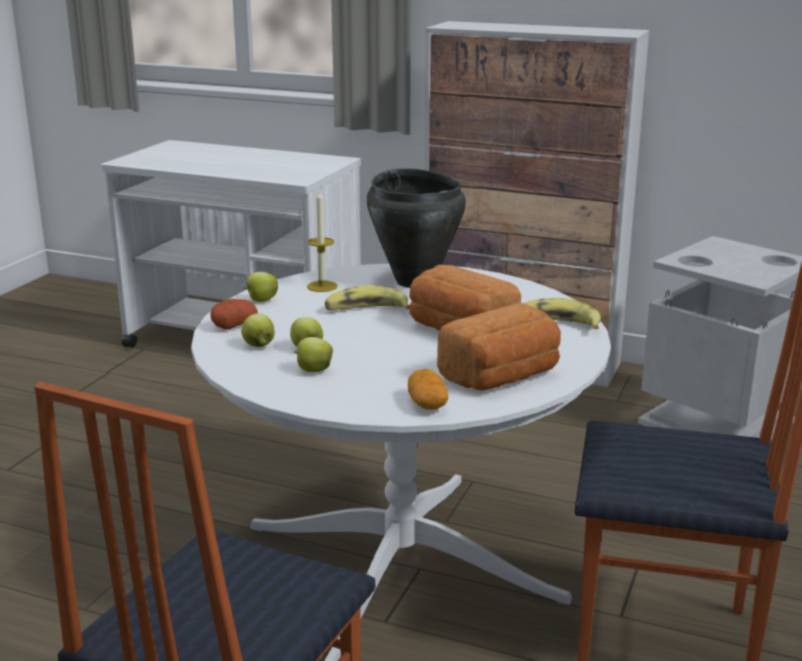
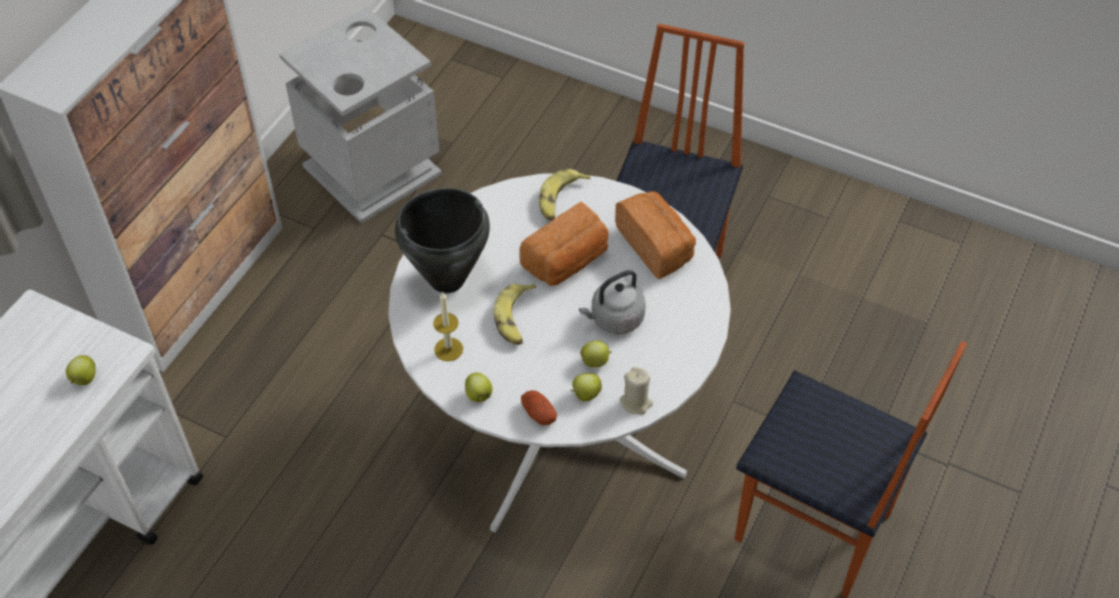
camera: 85 degrees left, 30 degrees up
(244, 371) = (636, 402): none -> beige candle
(313, 370) = (638, 357): apple -> apple (84, 379)
(373, 356) = (614, 319): none -> grey kettle
(427, 404) = (699, 293): potato -> none

